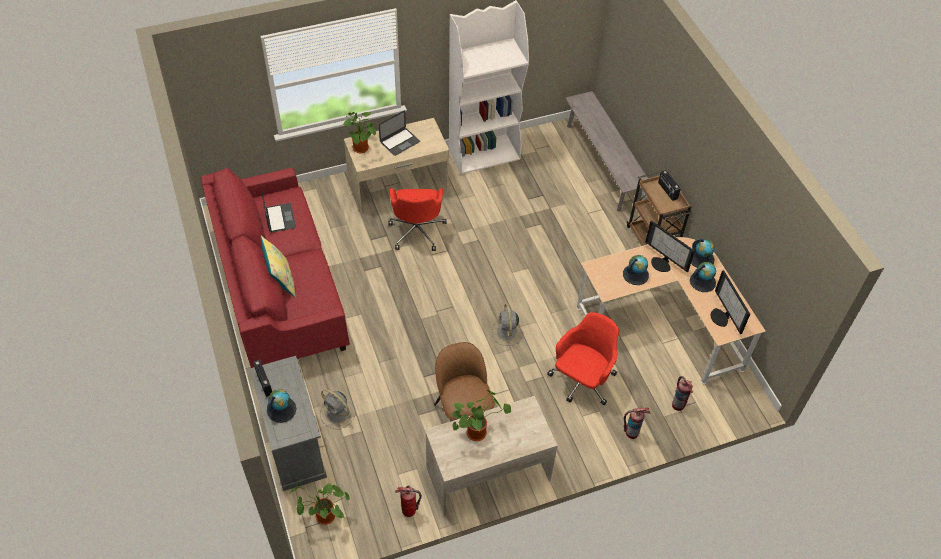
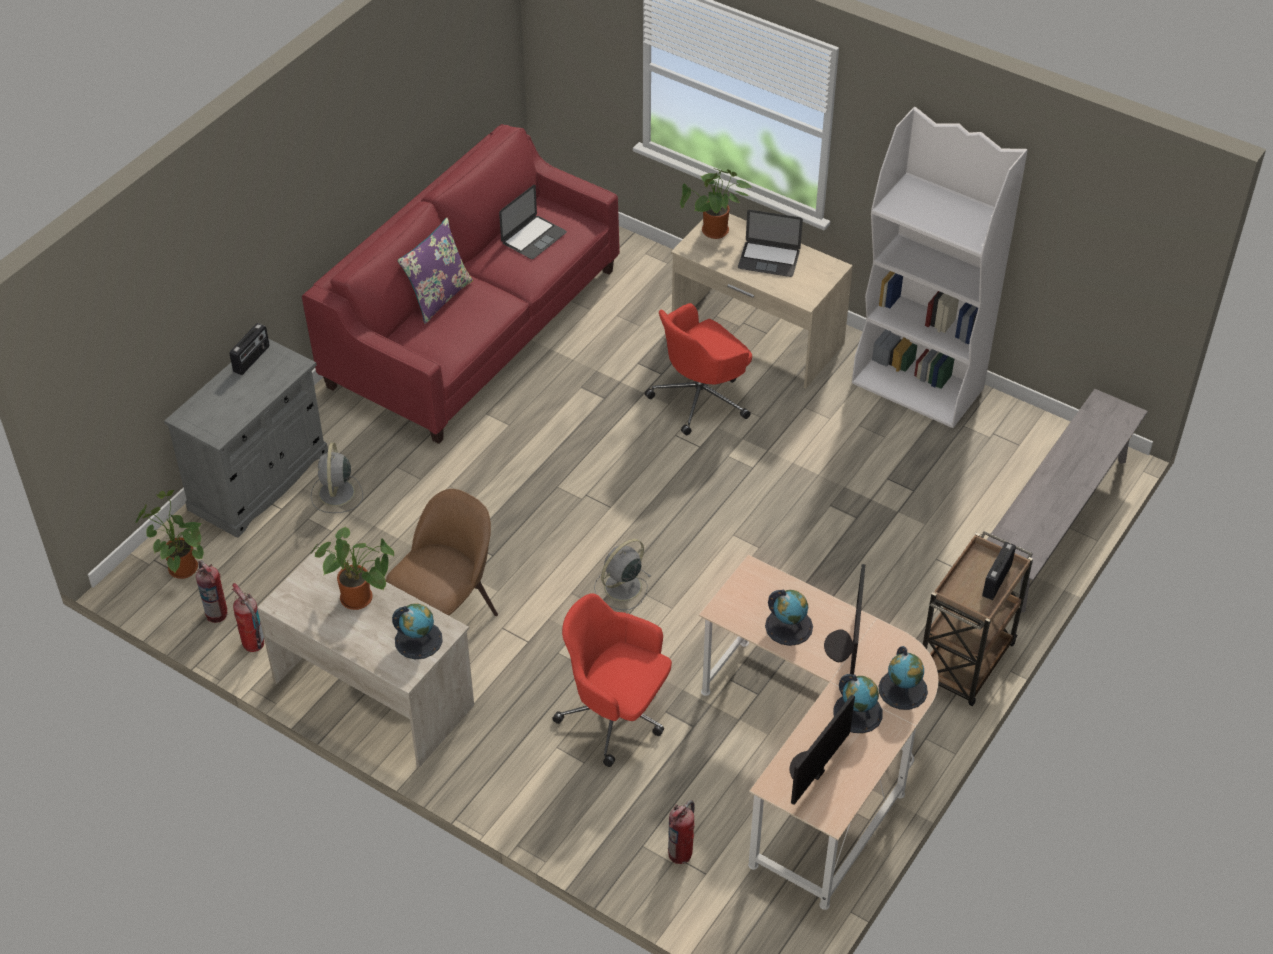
camera: 55 degrees right, 5 degrees down
(281, 280) = (438, 297): yellow pillow -> purple pillow
(281, 409) = (227, 395): globe -> globe (418, 640)
(582, 381) = (616, 715): red office chair -> red office chair turned 150 degrees counterclockwise
(631, 432) = (579, 820): fire extinguisher -> fire extinguisher (217, 613)

